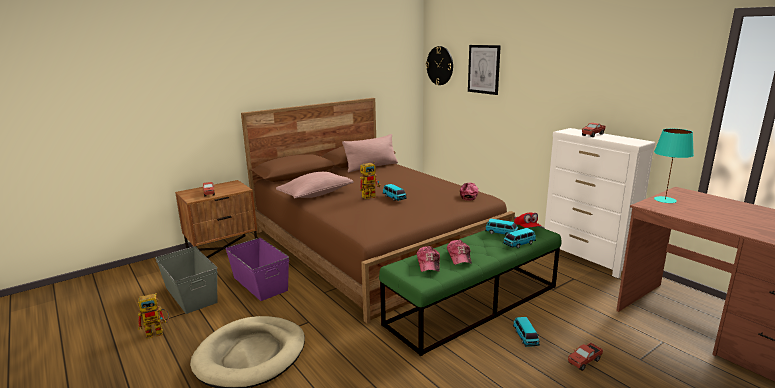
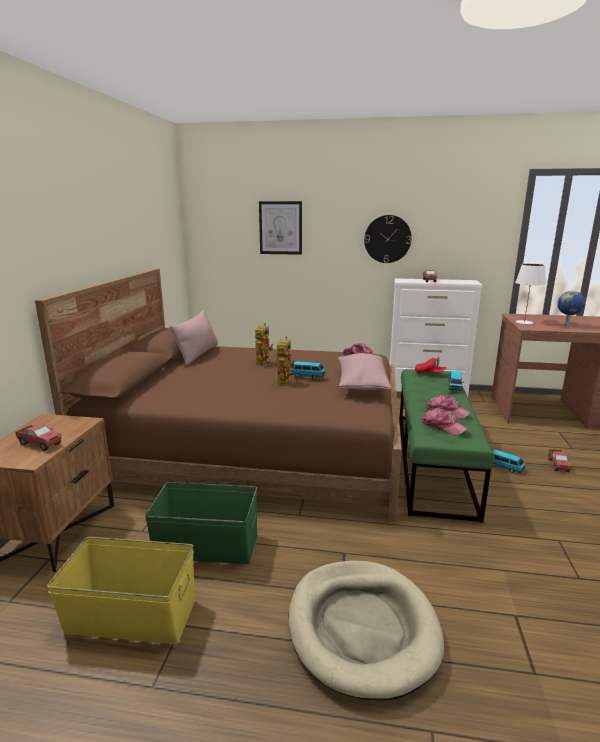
camera: 45 degrees left, 0 degrees up
(158, 331) = (184, 697): toy robot -> toy robot (263, 362)
(191, 294) = (131, 615): grey storage box -> yellow storage box
(260, 283) = (206, 545): purple storage box -> green storage box
(315, 194) = (214, 398): pink pillow -> pink pillow (361, 384)
(440, 65) = (213, 226): wall clock -> wall clock (387, 239)
(501, 233) = (425, 383): toy car -> none
(665, 200) = (524, 322): turquoise table lamp -> white table lamp
(710, 215) = (567, 326): none -> globe

